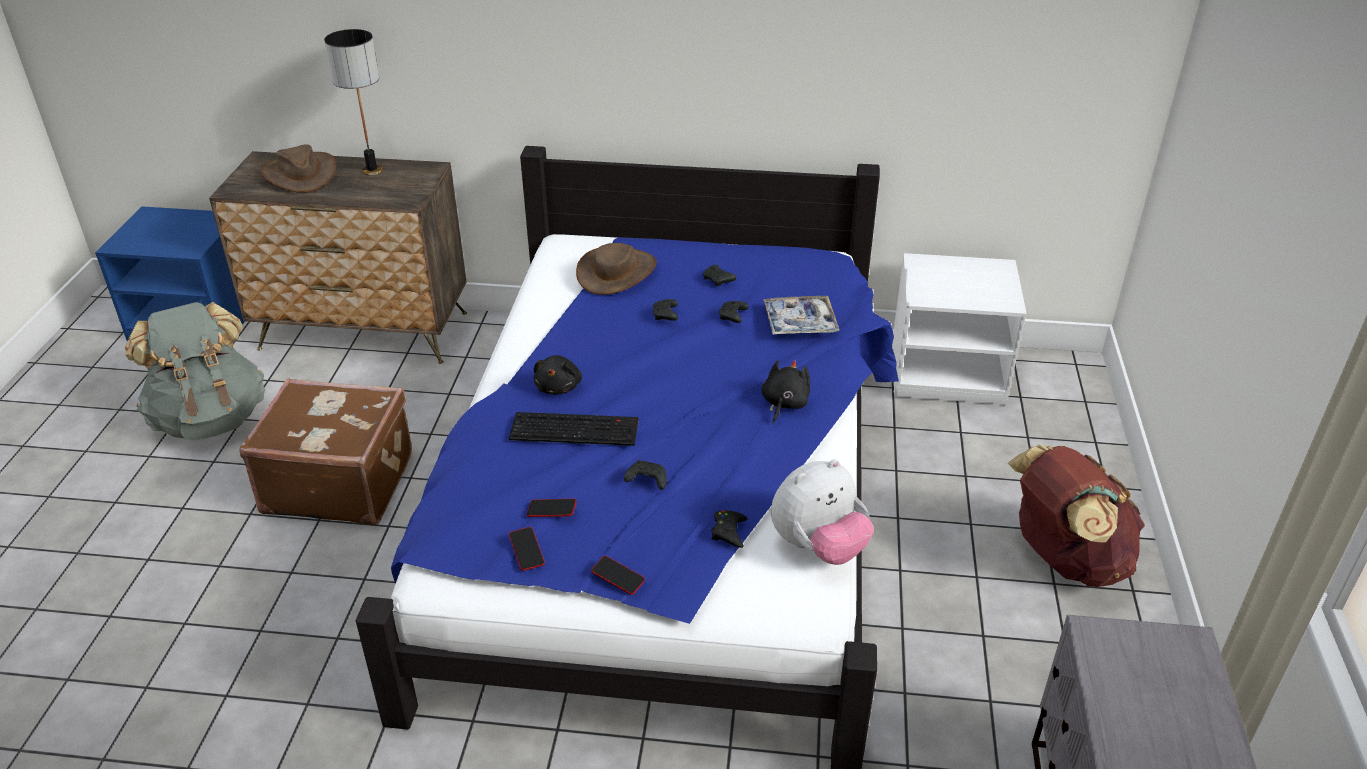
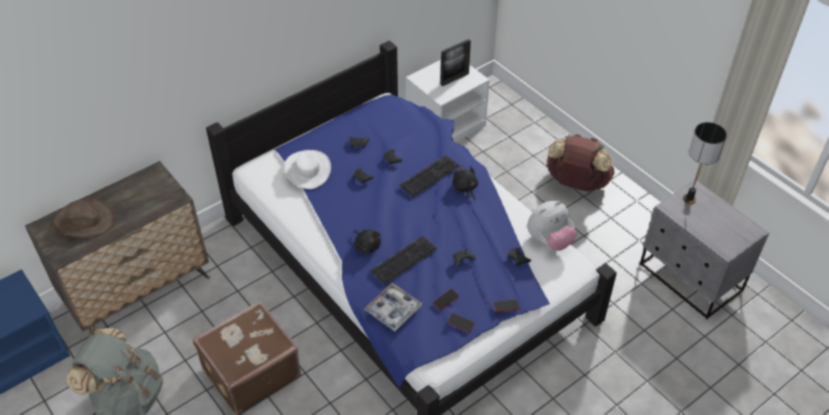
camera: 45 degrees left, 10 degrees up
(372, 170) = (124, 192): table lamp -> table lamp (689, 199)
(617, 272) = (308, 169): brown hat -> white hat
(755, 360) = (429, 175): none -> keyboard
(799, 323) = (422, 144): tray -> tray (393, 310)
(818, 547) = (549, 241): plush toy -> plush toy turned 45 degrees clockwise
(971, 287) = (454, 79): none -> picture frame

